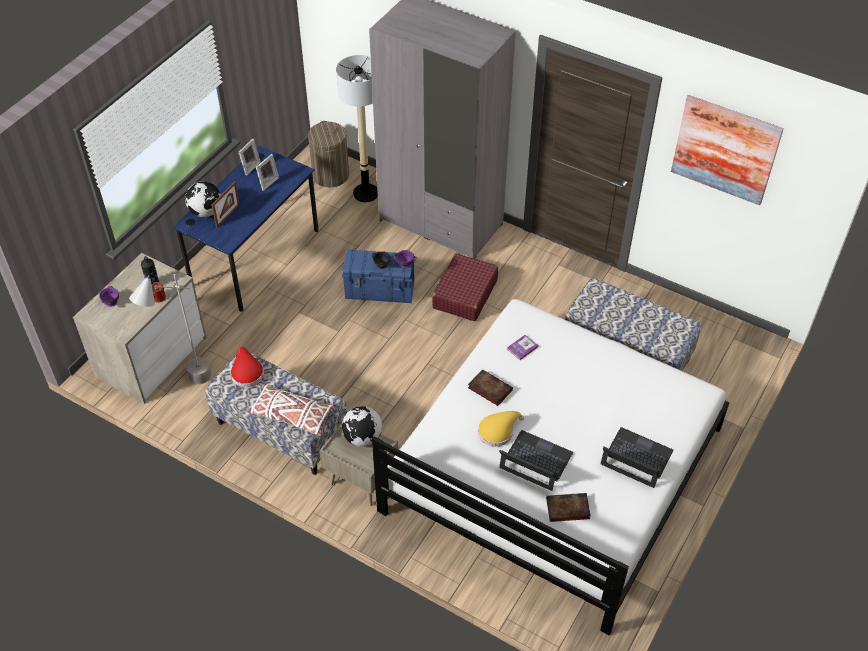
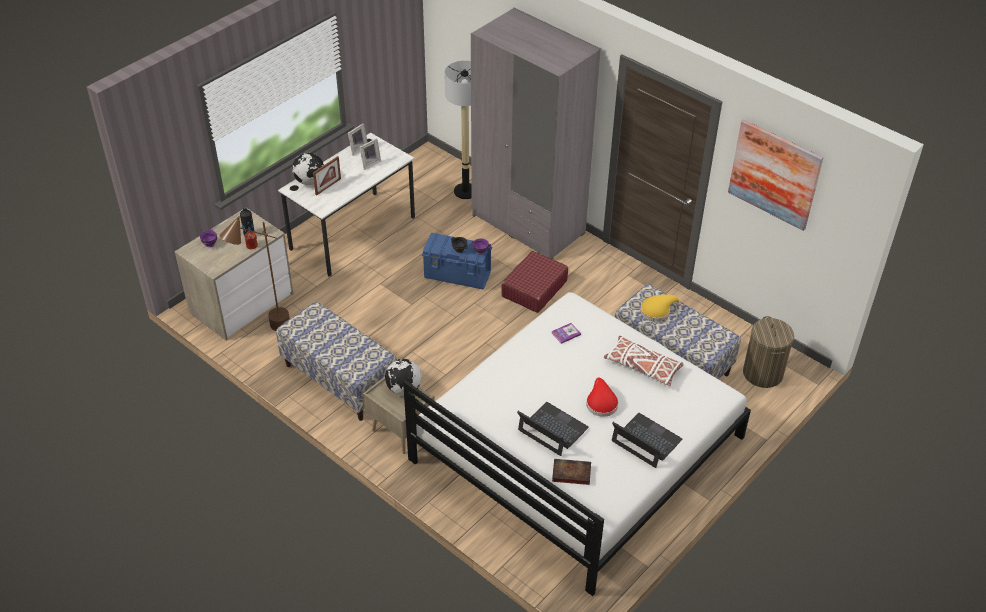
camera: 10 degrees right, 5 degrees down
(187, 388) = (266, 333): grey floor lamp -> brown floor lamp
(246, 372) = (315, 320): red hat -> red hat (601, 402)
(255, 257) = (353, 233): blue desk -> white desk
(292, 415) = (346, 361): white pillow -> white pillow (643, 366)
(331, 175) = (437, 172): laundry basket -> laundry basket (763, 373)
(489, 389) = (526, 363): book -> none
(498, 431) = (525, 399): yellow hat -> yellow hat (657, 311)

